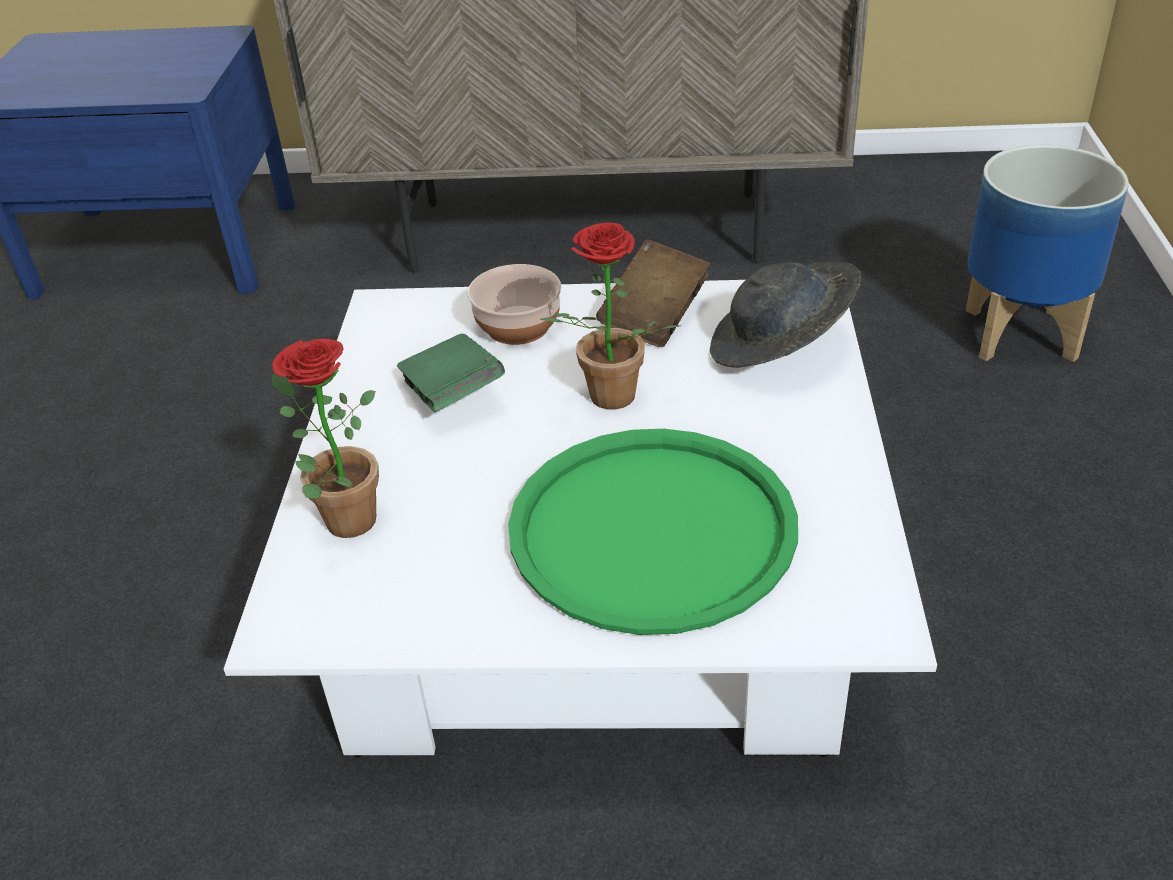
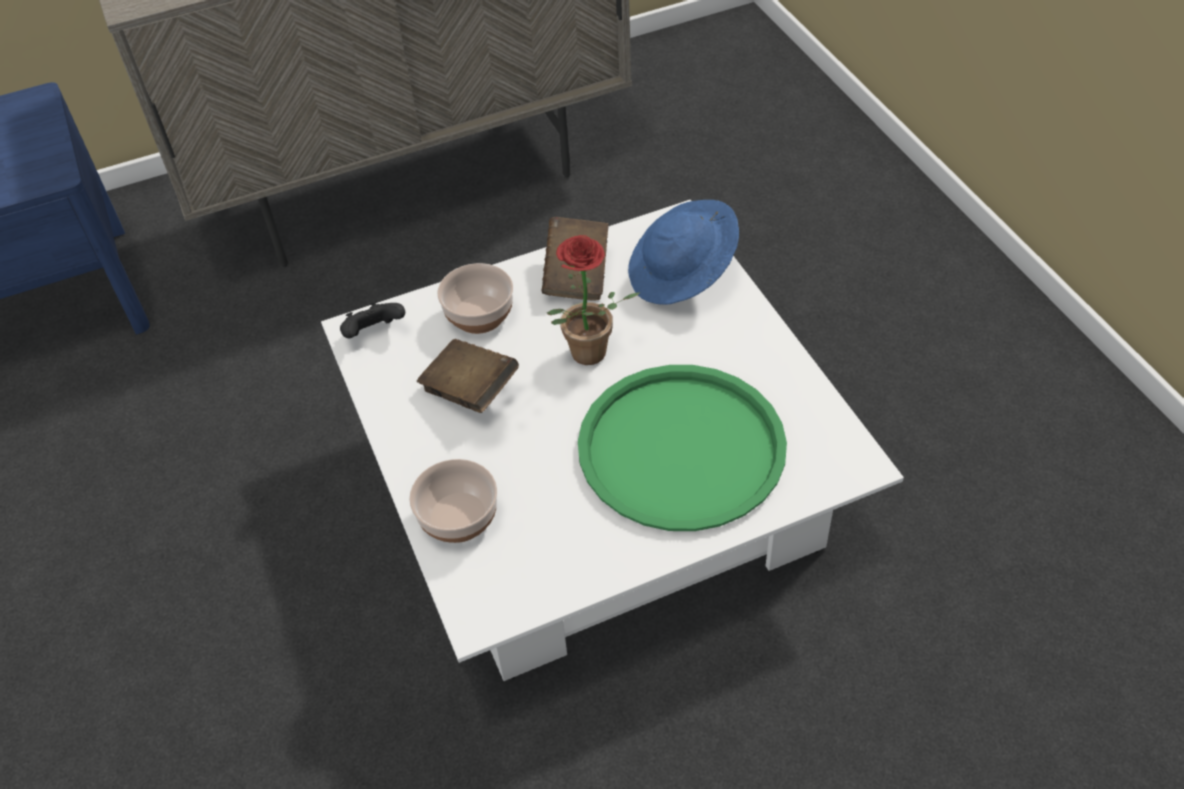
camera: 25 degrees left, 10 degrees up
(341, 517) = (458, 517): potted plant -> bowl
(397, 314) = (374, 333): none -> black game controller
(453, 395) = (470, 391): green book -> brown book
(781, 348) = (682, 274): grey hat -> blue hat
(1022, 334) = (790, 185): planter -> none

